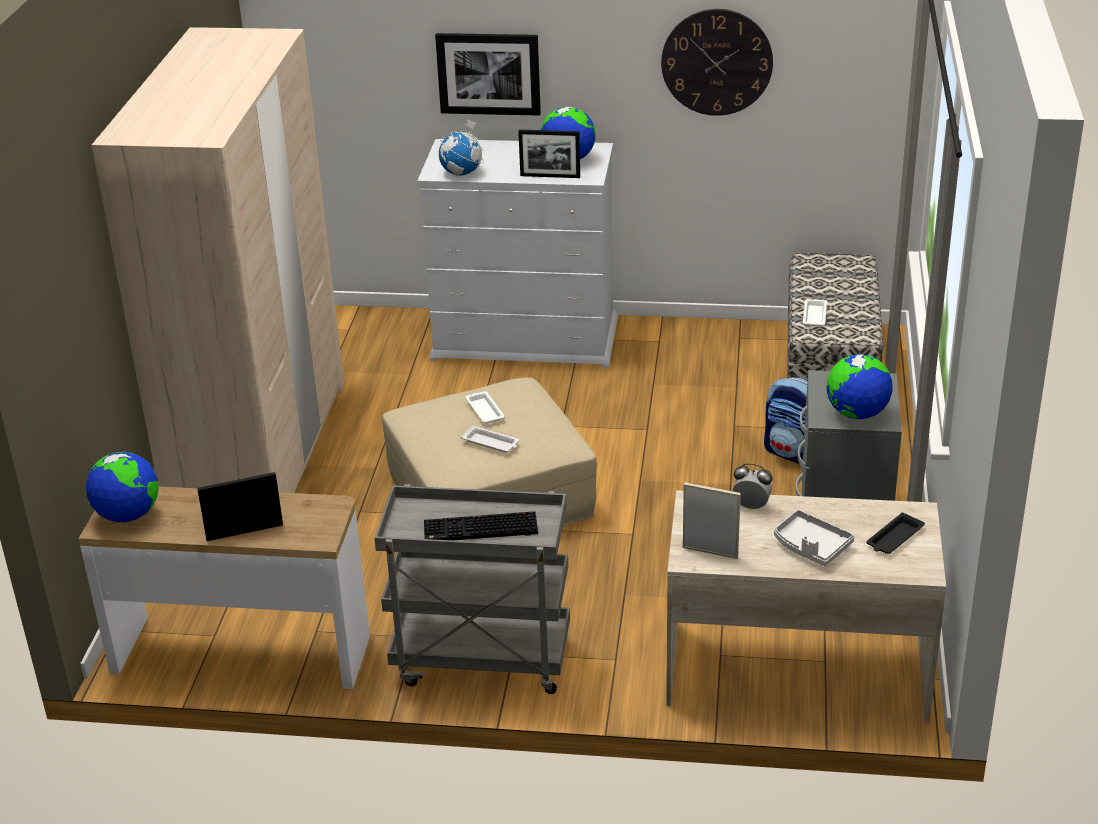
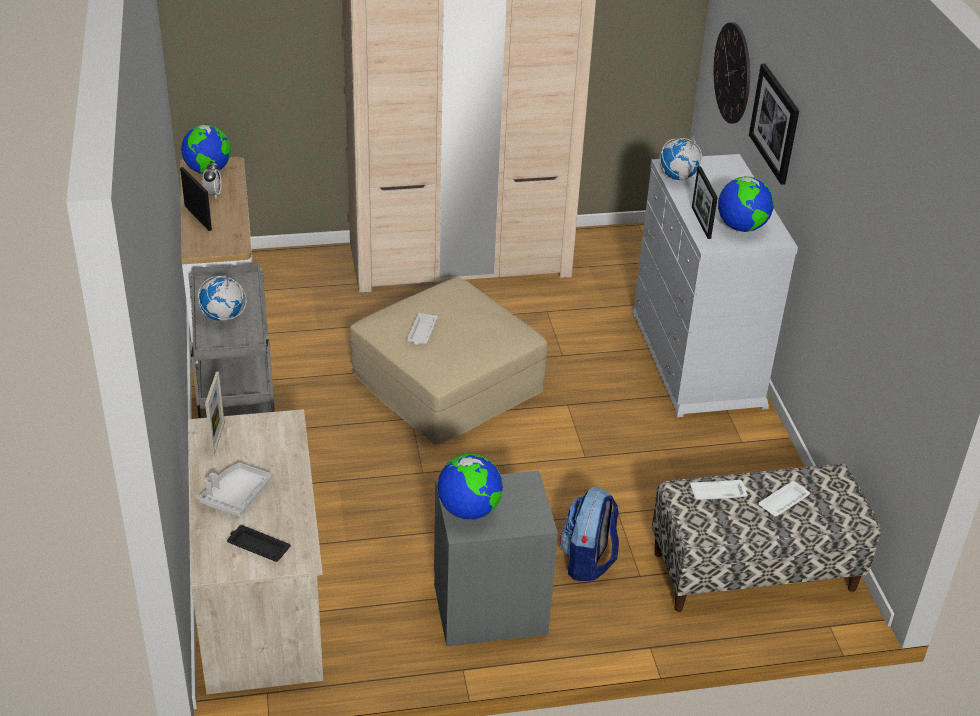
camera: 70 degrees right, 5 degrees up
(479, 530) = (223, 317): keyboard -> globe
(484, 410) = (468, 320): white tray -> white tray (784, 501)
(717, 62) = (863, 231): wall clock -> wall clock (732, 73)
(751, 506) = (289, 454): alarm clock -> alarm clock (213, 194)

